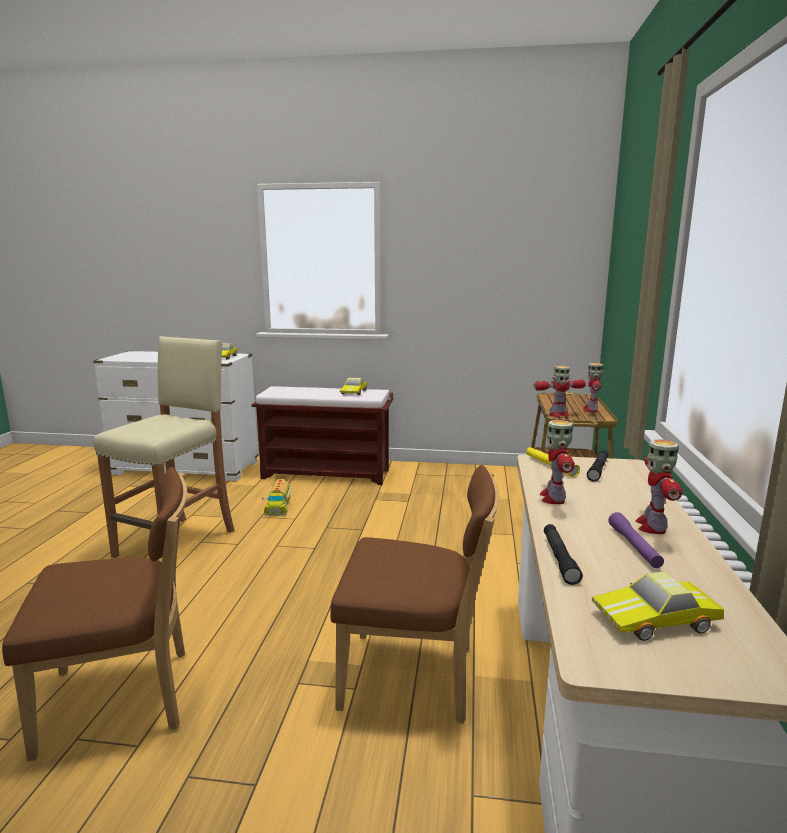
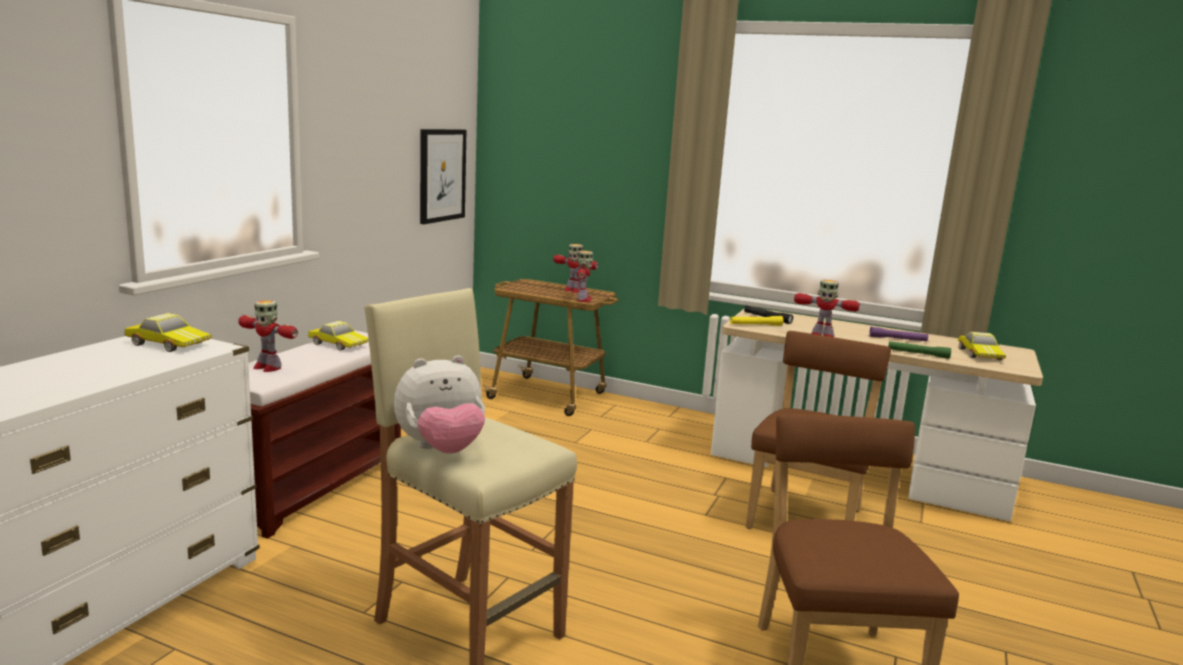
camera: 75 degrees left, 0 degrees up
(146, 421) = (441, 450): none -> plush toy
(278, 505) = (398, 535): toy truck -> none
(546, 293) = (441, 175): none -> picture
(559, 559) = (918, 354): black flashlight -> green flashlight
(652, 526) = (867, 330): toy robot -> toy robot (267, 367)

